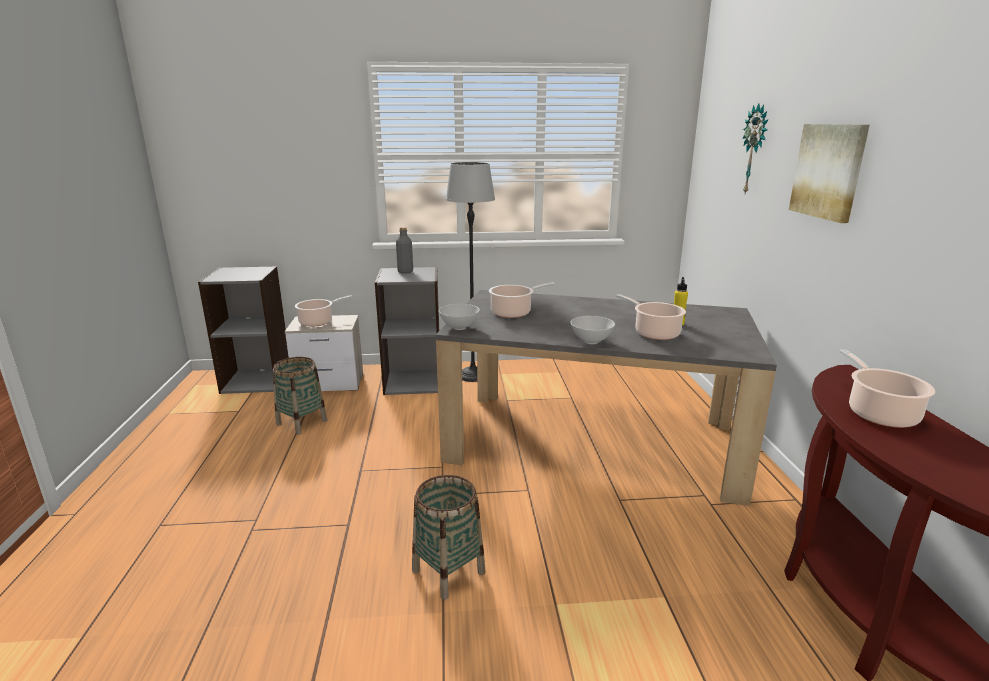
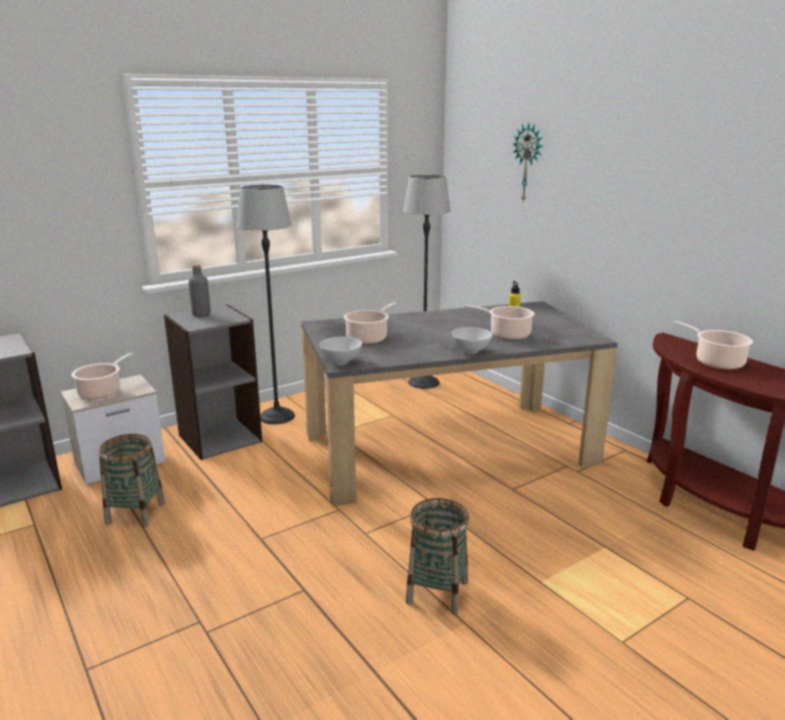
camera: 30 degrees left, 0 degrees up
(630, 374) = (423, 382): none -> floor lamp
(829, 171) = (615, 182): picture -> none

